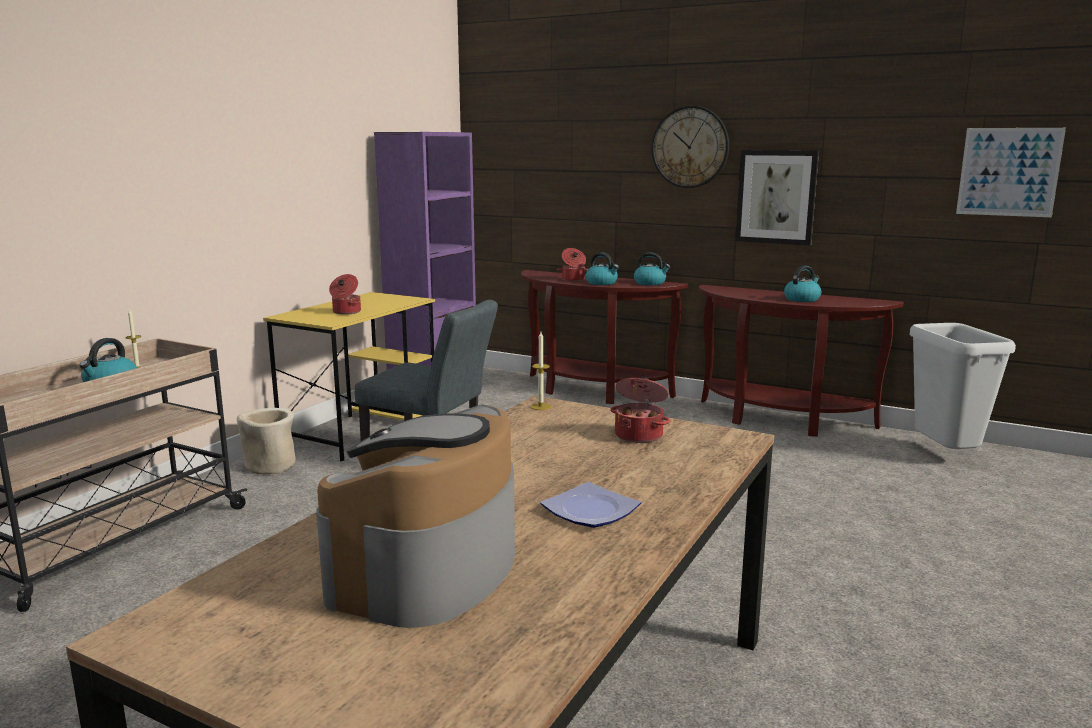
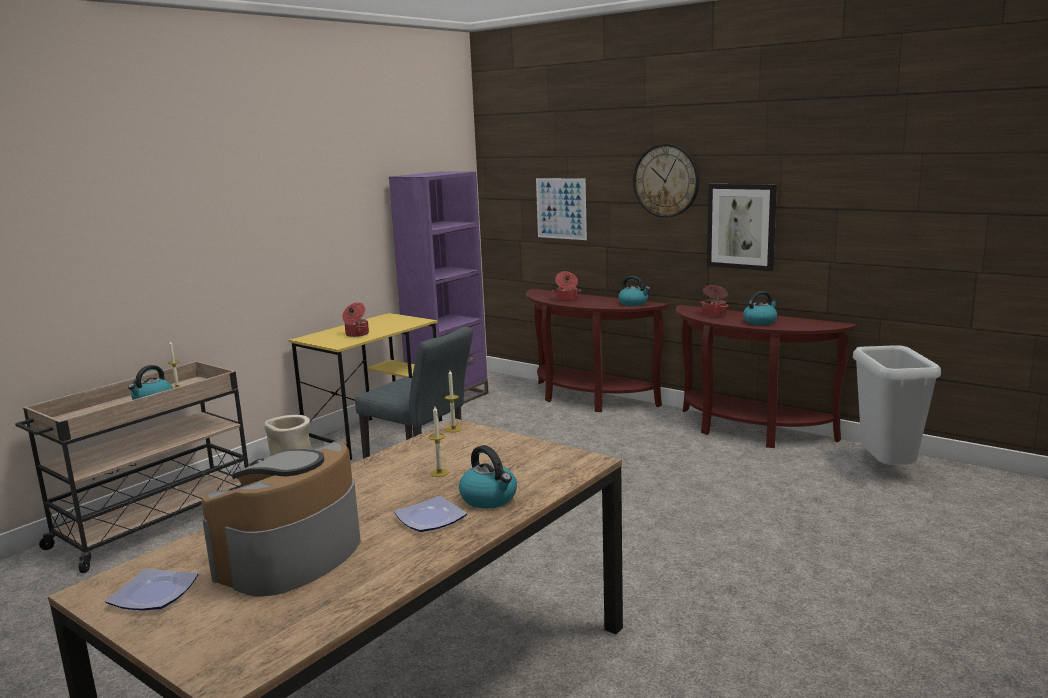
camera: 10 degrees right, 0 degrees up
(246, 635) = (154, 595): none -> plate
(560, 456) = (439, 473): none -> candle
(602, 283) = (590, 303): kettle -> kettle (489, 499)
(639, 435) = (513, 457): cooking pot -> cooking pot (714, 314)
(1008, 172) = (945, 205): picture -> picture (561, 208)

